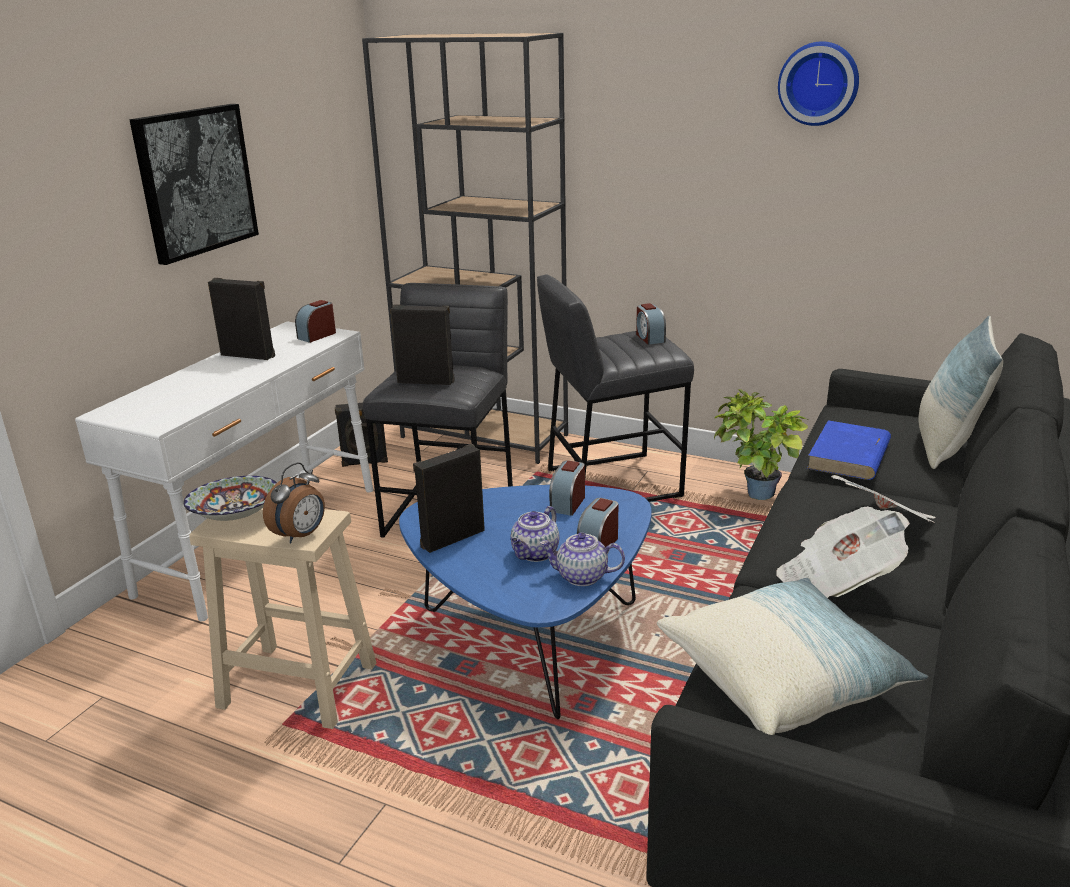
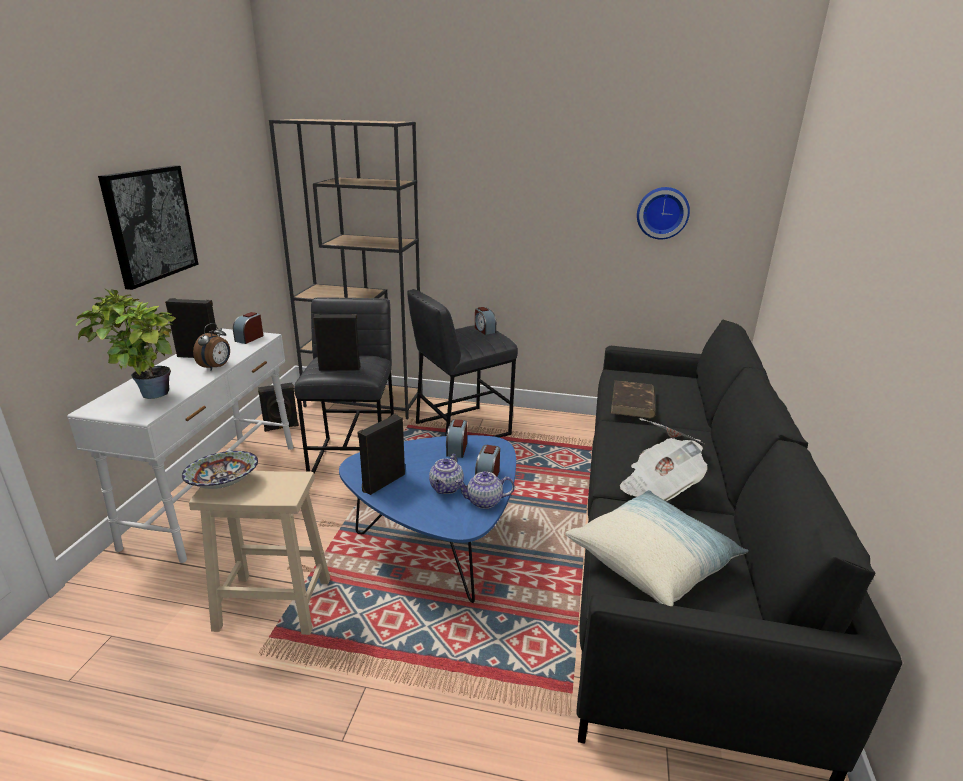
camera: 15 degrees left, 0 degrees up
(301, 535) = (282, 494): alarm clock -> alarm clock (216, 367)
(753, 495) = (555, 430): potted plant -> potted plant (147, 395)
(819, 83) = (590, 161): wall clock -> wall clock (662, 212)
(848, 456) = (633, 403): blue book -> brown book
(946, 445) = (686, 392): pillow -> none

